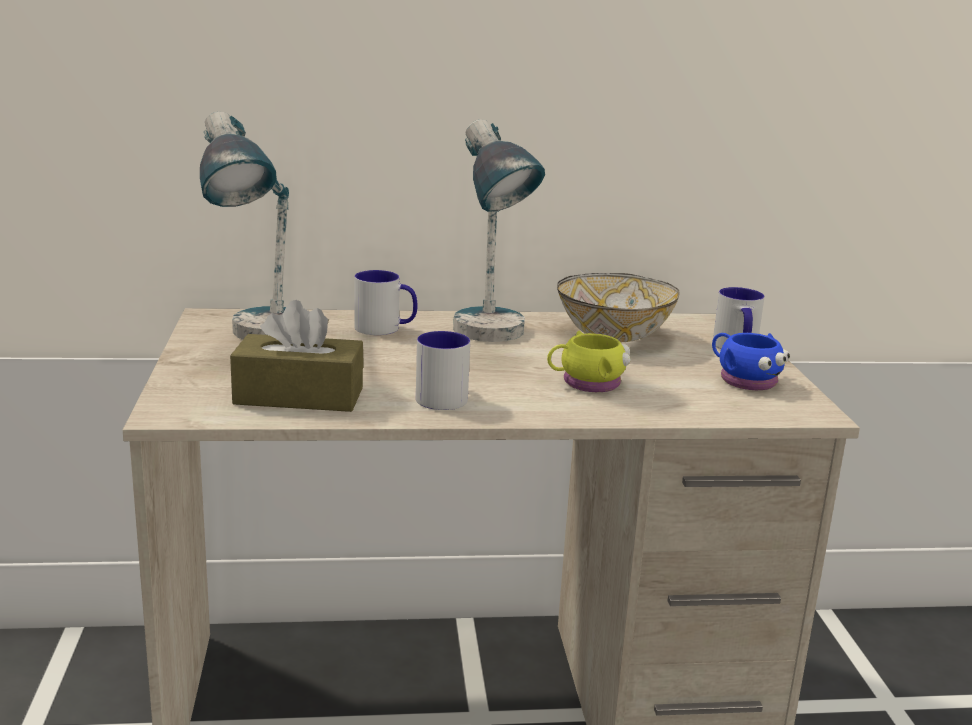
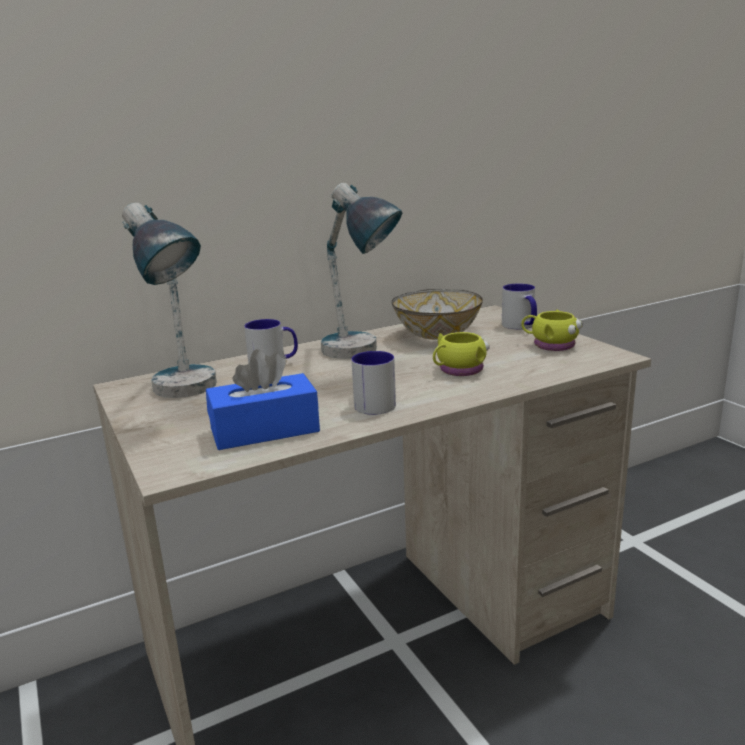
camera: 20 degrees left, 0 degrees up
(299, 396) = (264, 430): brown tissue box -> blue tissue box
(743, 379) = (550, 345): blue mug -> yellow mug

